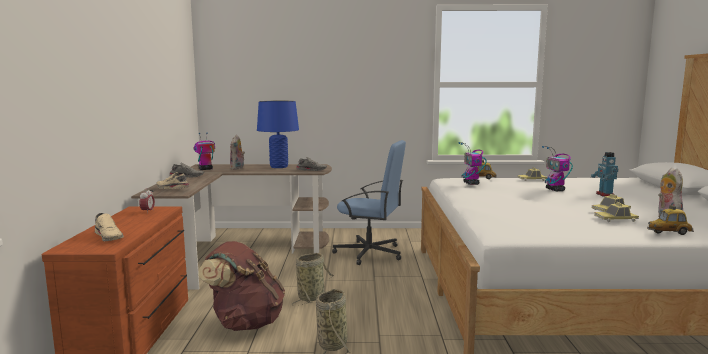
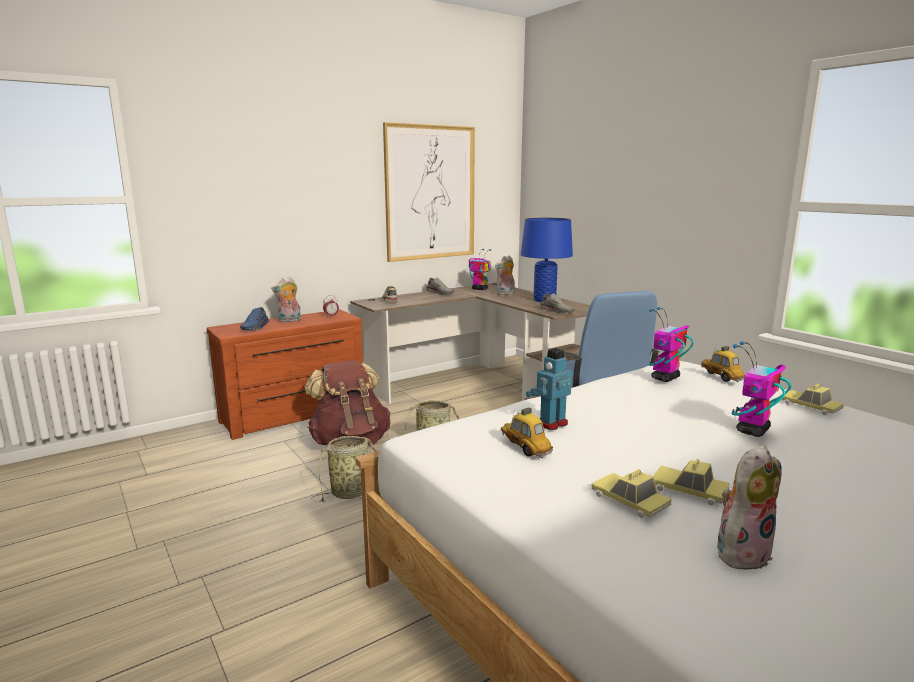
camera: 55 degrees right, 5 degrees up
(109, 236) = (256, 327): beige shoe -> blue shoe
(121, 224) = (289, 321): none -> plush toy
(160, 82) = (430, 193): none -> picture
(604, 195) = (818, 473): toy robot -> toy robot (551, 423)
(669, 233) = (616, 560): toy car -> toy car (524, 448)

